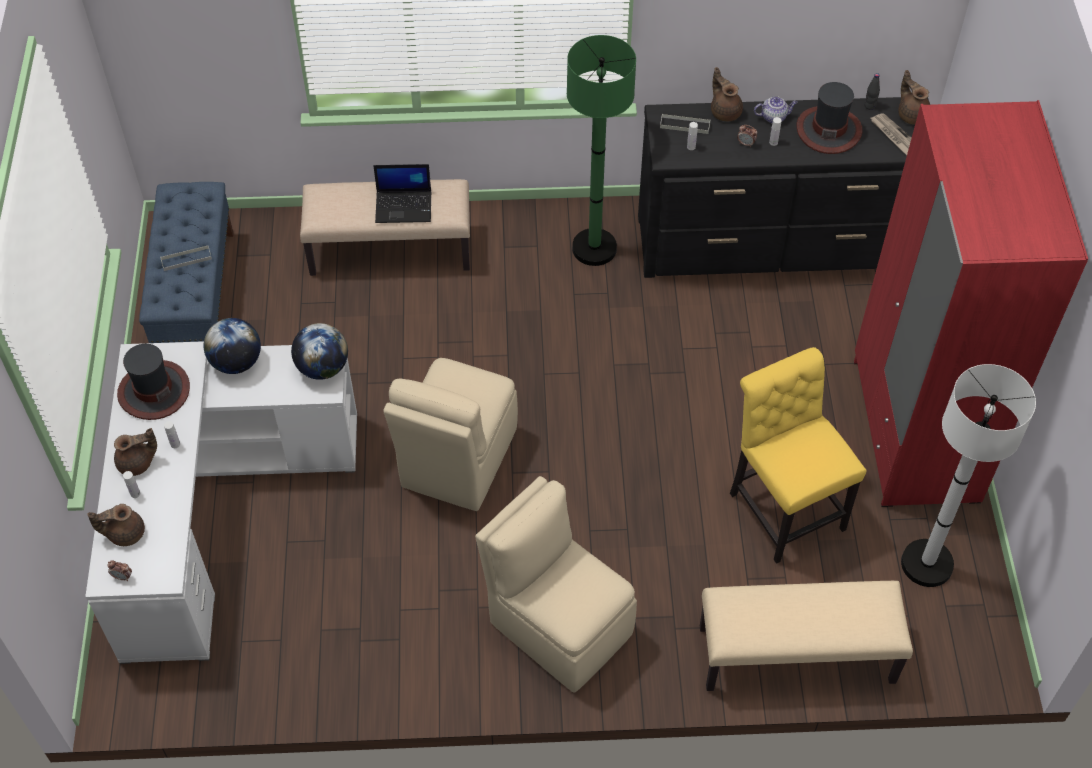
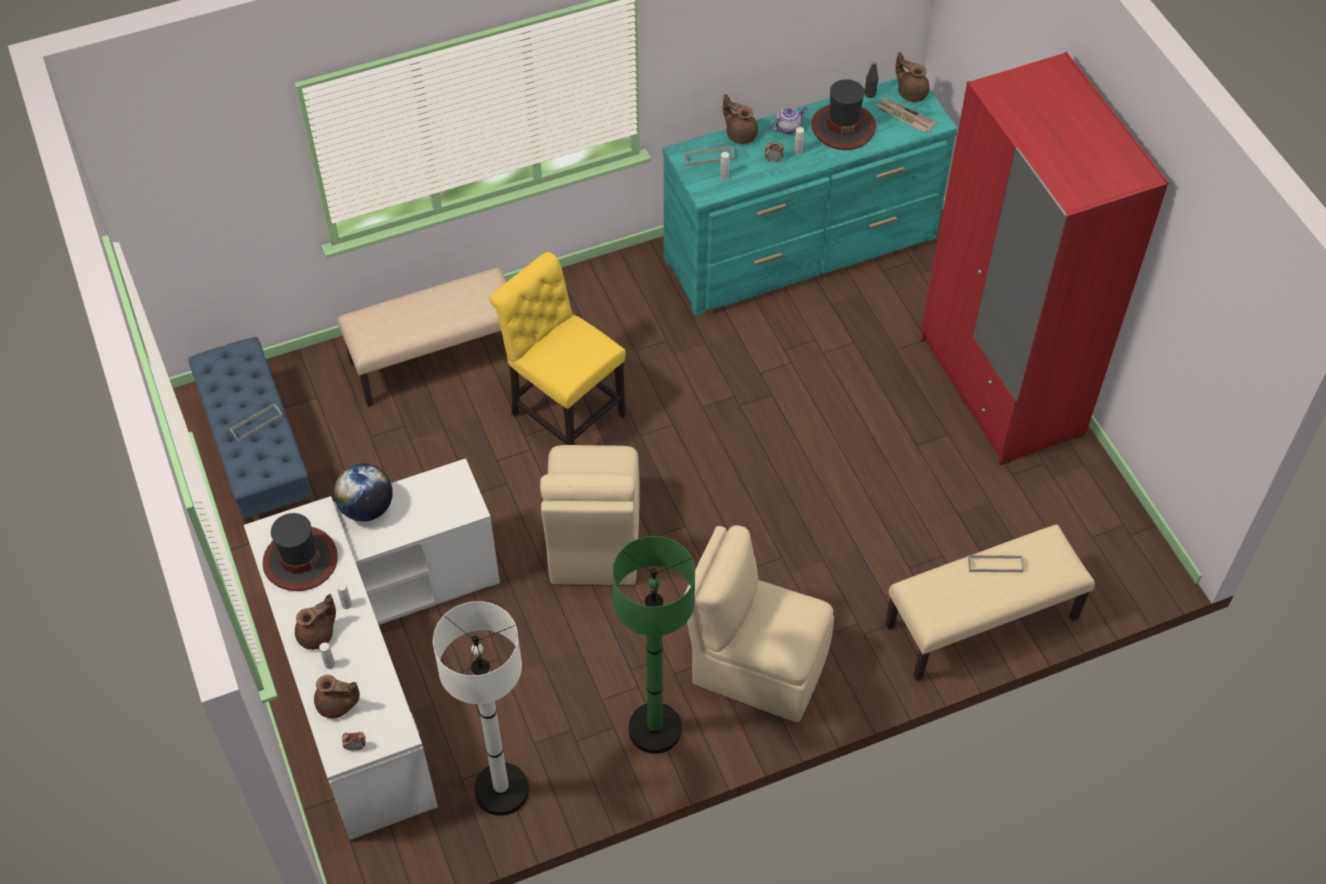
camera: 20 degrees left, 0 degrees up
(124, 533) = (337, 705): brown teapot -> brown teapot turned 135 degrees counterclockwise
(322, 368) = (455, 488): globe -> none
(404, 206) = (451, 310): laptop -> none
(594, 248) = (636, 301): green floor lamp -> green floor lamp (655, 729)
(773, 243) = (802, 249): black dresser -> turquoise dresser
(783, 506) = (914, 492): yellow chair -> yellow chair (563, 411)
(815, 601) = (995, 565): none -> grey tray
(927, 564) = (1060, 504): white floor lamp -> white floor lamp (501, 790)

